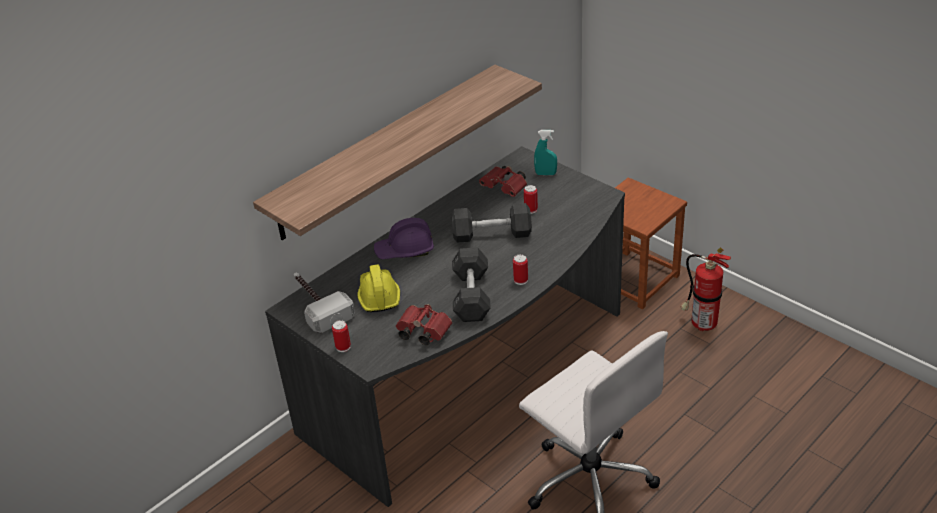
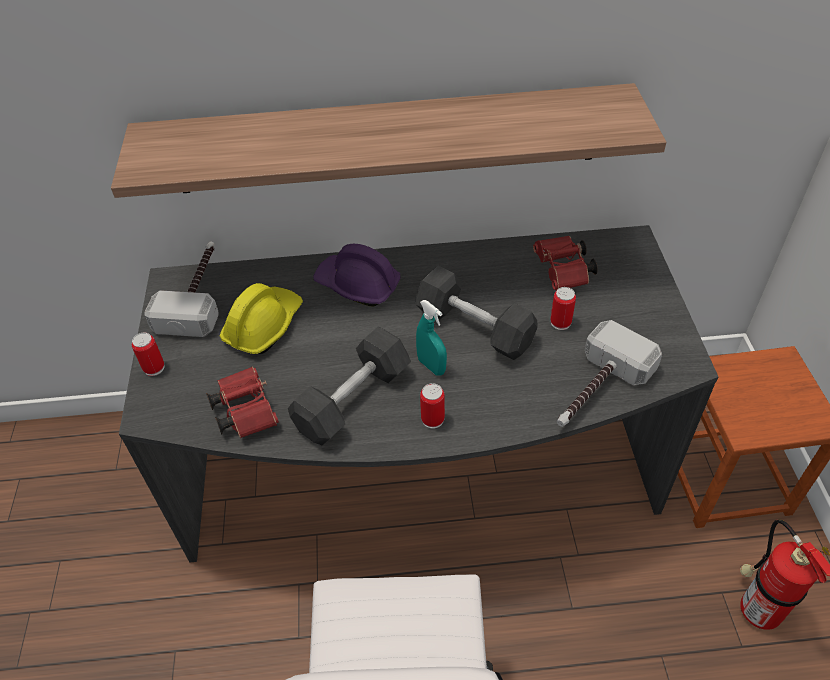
camera: 40 degrees right, 10 degrees up
(545, 174) = (636, 282): turquoise spray bottle -> turquoise spray bottle (431, 366)
(580, 227) = (595, 390): none -> hammer

